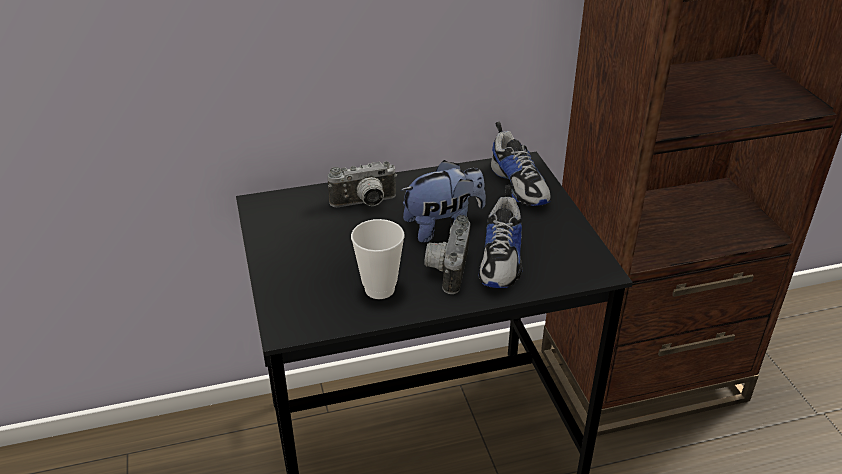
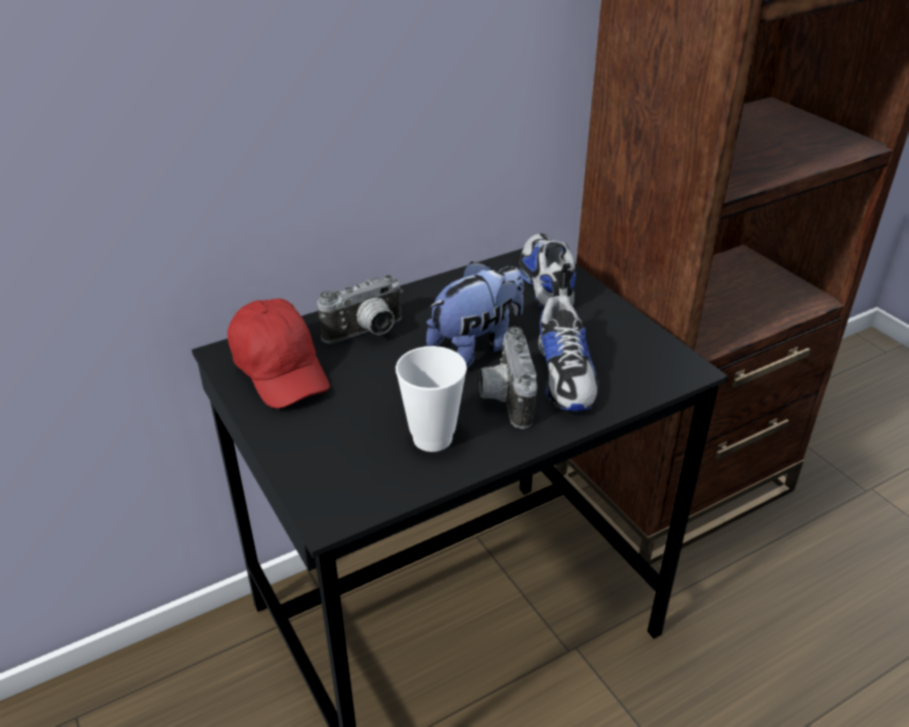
camera: 15 degrees left, 0 degrees up
(292, 221) = (281, 370): none -> red cap
(520, 185) = (545, 282): shoe -> shoe turned 150 degrees counterclockwise

